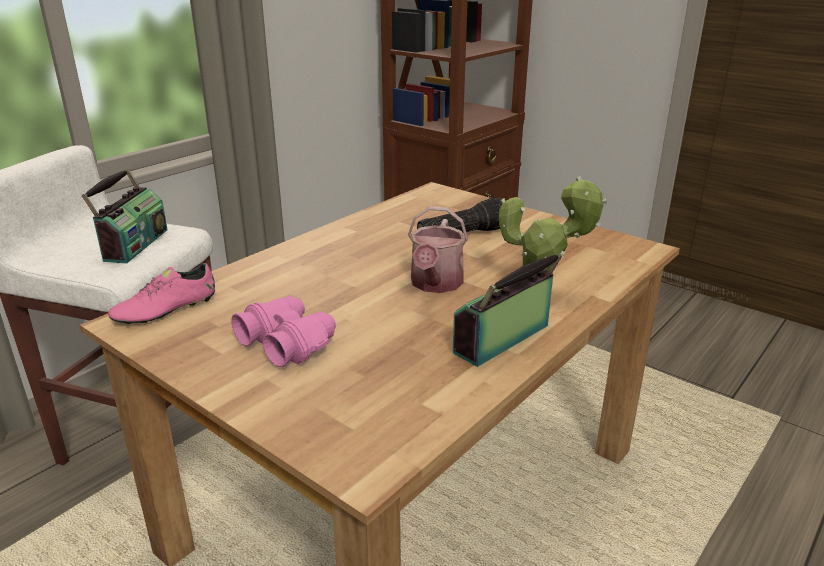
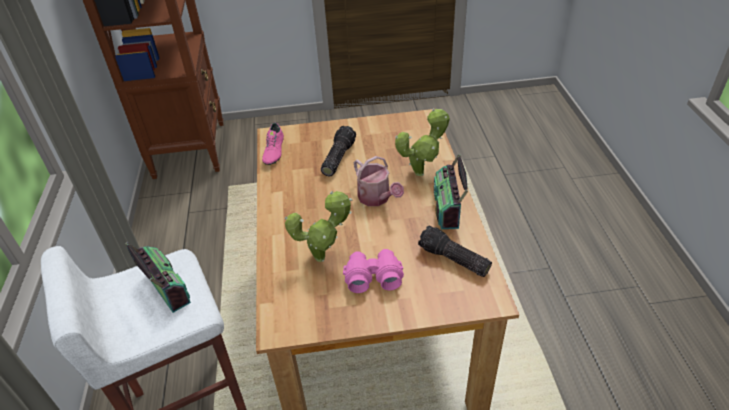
camera: 45 degrees left, 15 degrees up
(166, 310) = (284, 307): pink shoe -> pink shoe (274, 152)
(282, 297) = (324, 256): none -> potted plant
(404, 390) = (452, 260): none -> flashlight

